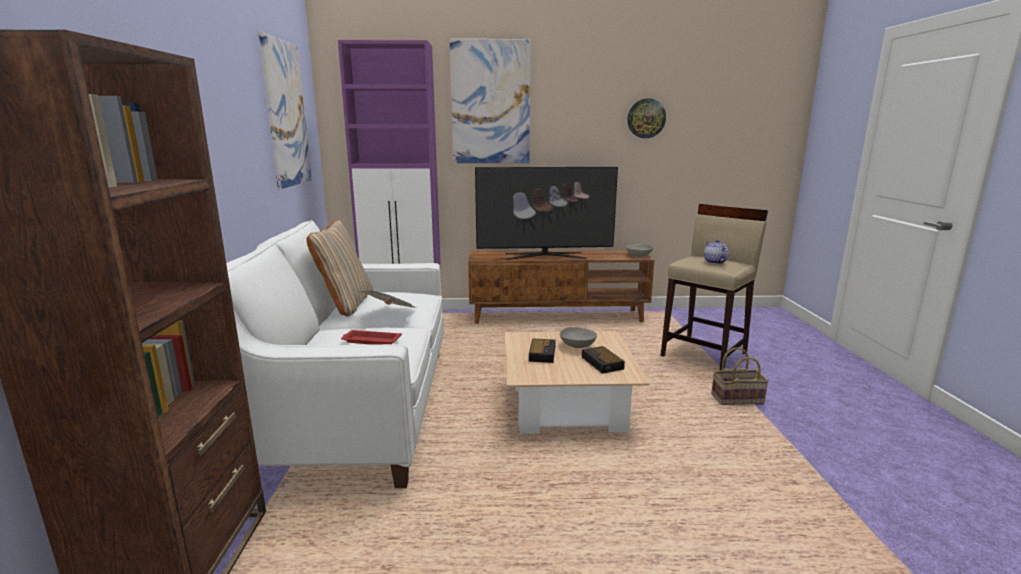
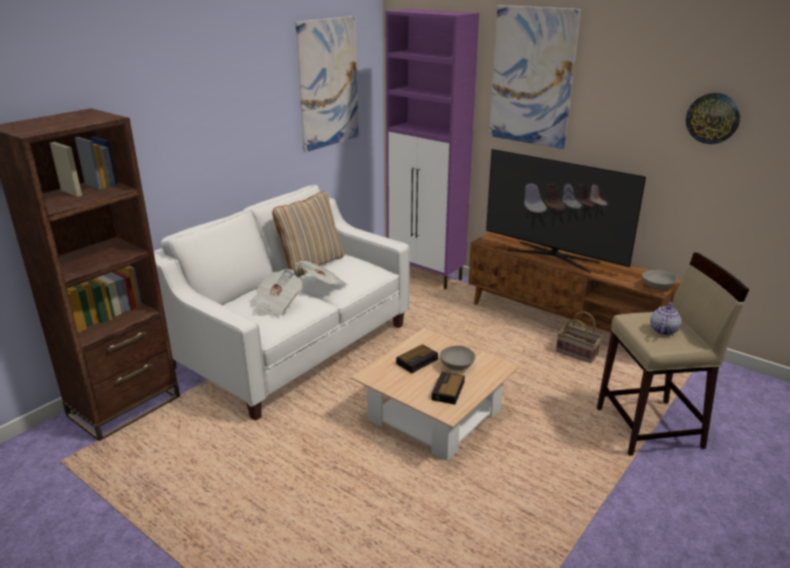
camera: 40 degrees right, 10 degrees up
(370, 341) = (276, 306): red tray -> newspaper
(737, 399) = (599, 486): basket -> basket (578, 353)

